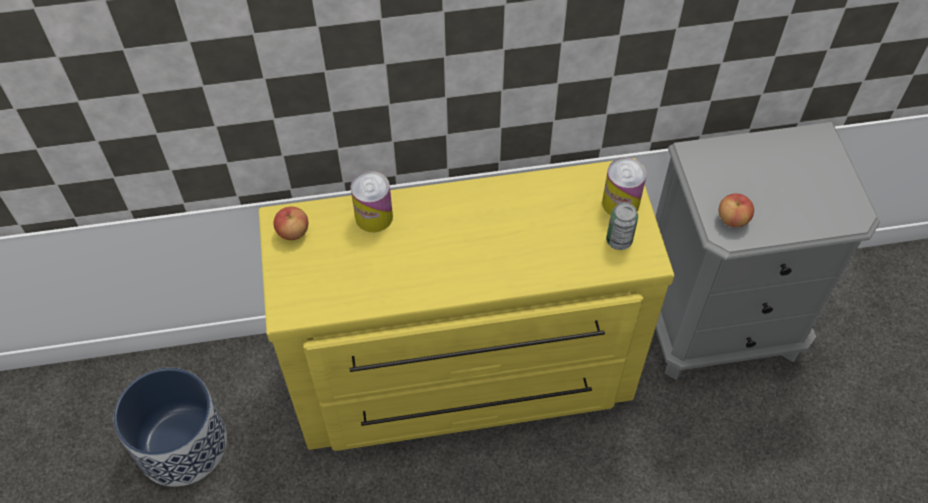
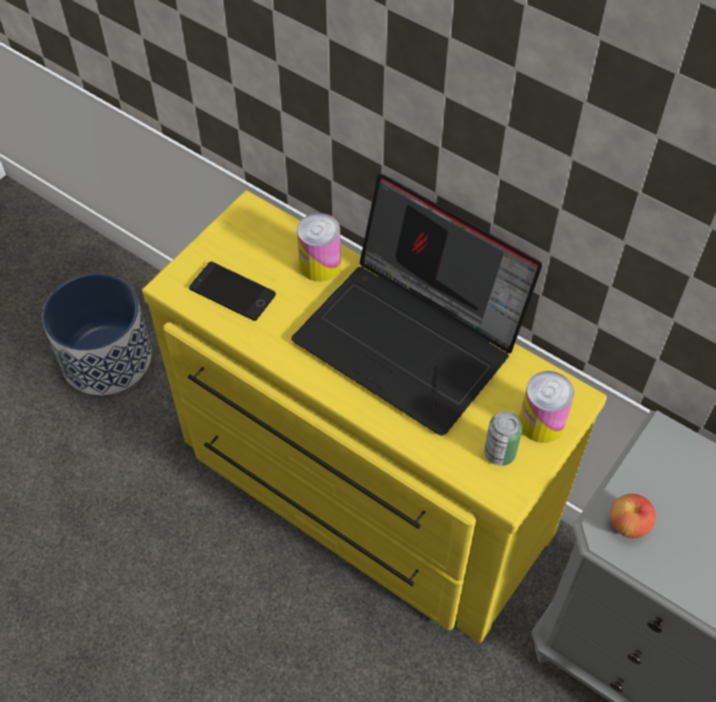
camera: 45 degrees right, 0 degrees up
(293, 232) = (247, 228): apple -> none
(336, 281) = (232, 292): none -> phone
(490, 216) = (413, 339): none -> laptop

